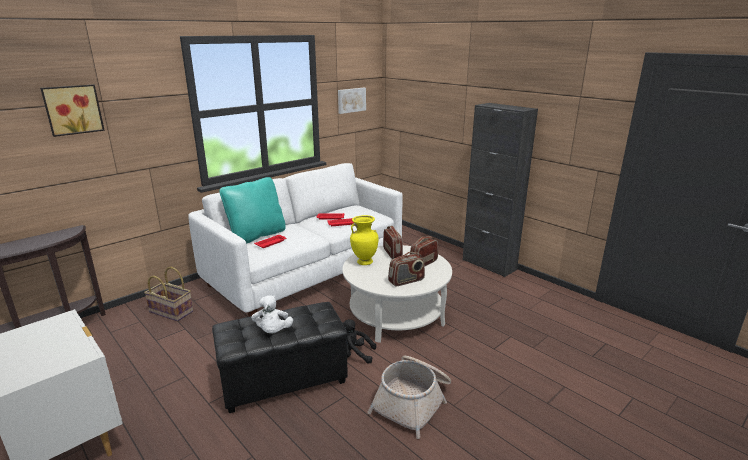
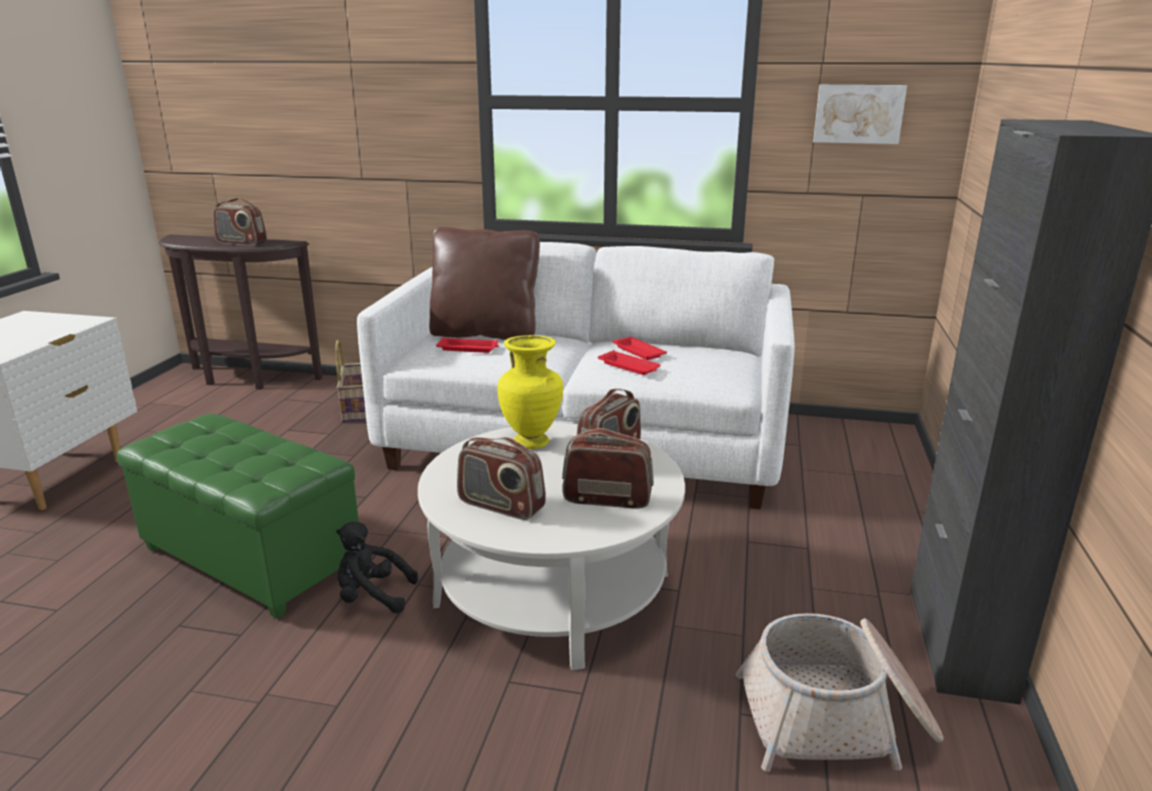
camera: 55 degrees right, 0 degrees up
(39, 240) = (241, 243): none -> radio
(73, 109) = (312, 70): picture -> none
(256, 235) = (485, 333): turquoise pillow -> brown pillow
(273, 331) = (209, 454): white plush toy -> none
(284, 381) = (249, 559): black ottoman -> green ottoman
(355, 354) = (372, 596): black plush toy -> black plush toy turned 60 degrees counterclockwise
(413, 402) = (261, 727): basket -> basket (837, 720)

